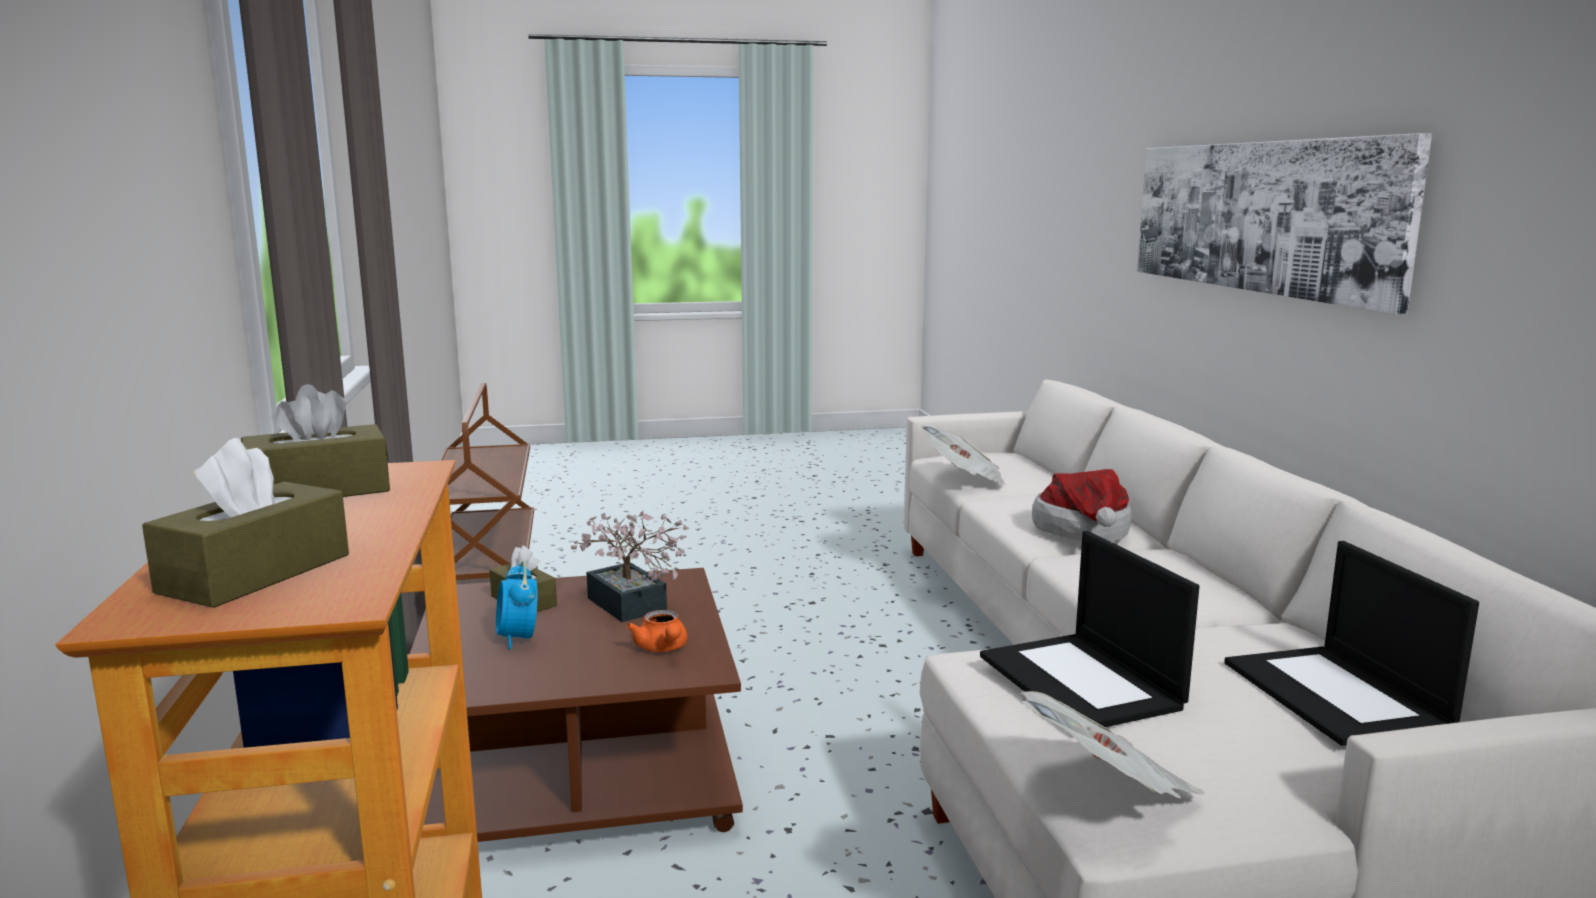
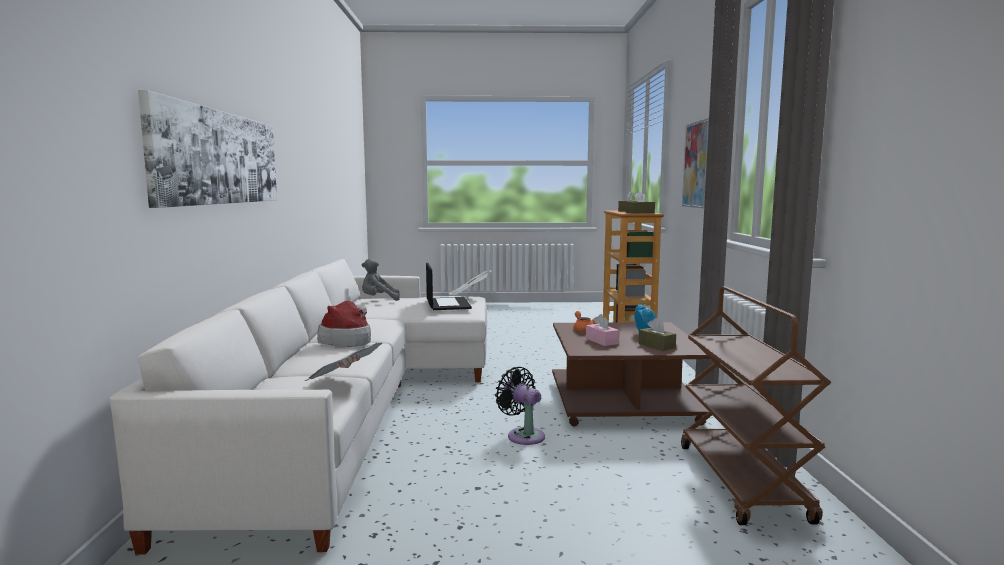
camera: 170 degrees left, 5 degrees down
(121, 246) = (698, 164): none -> picture
(630, 608) = (602, 341): potted plant -> pink tissue box
(778, 671) = (523, 435): none -> black fan
(1338, 695) = (379, 300): laptop -> grey plush toy

